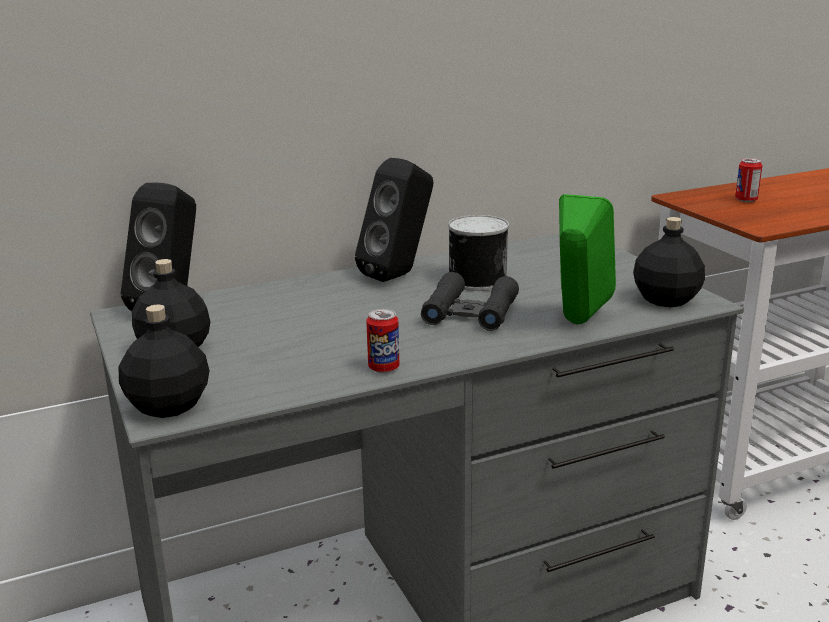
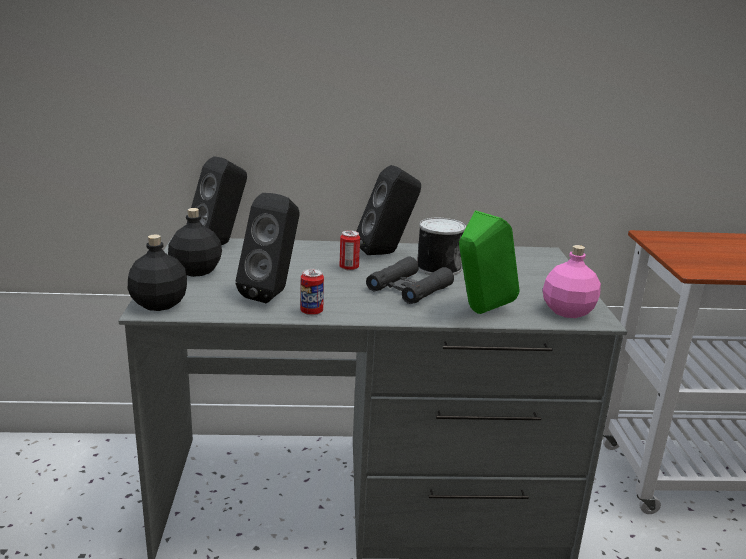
camera: 20 degrees right, 0 degrees up
(312, 357) = (273, 294): none -> black speaker
(666, 300) = (567, 311): black bottle -> pink bottle
(746, 200) = (707, 248): can -> can (349, 268)

